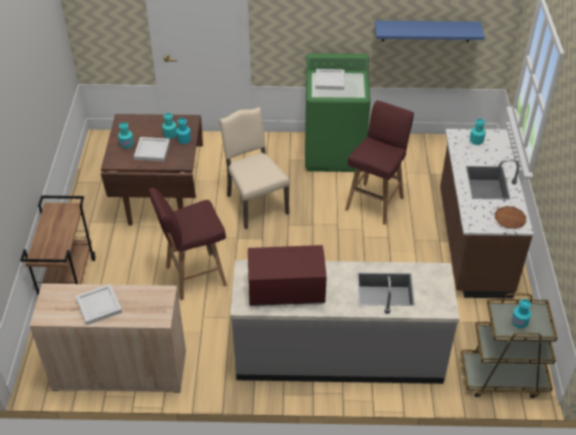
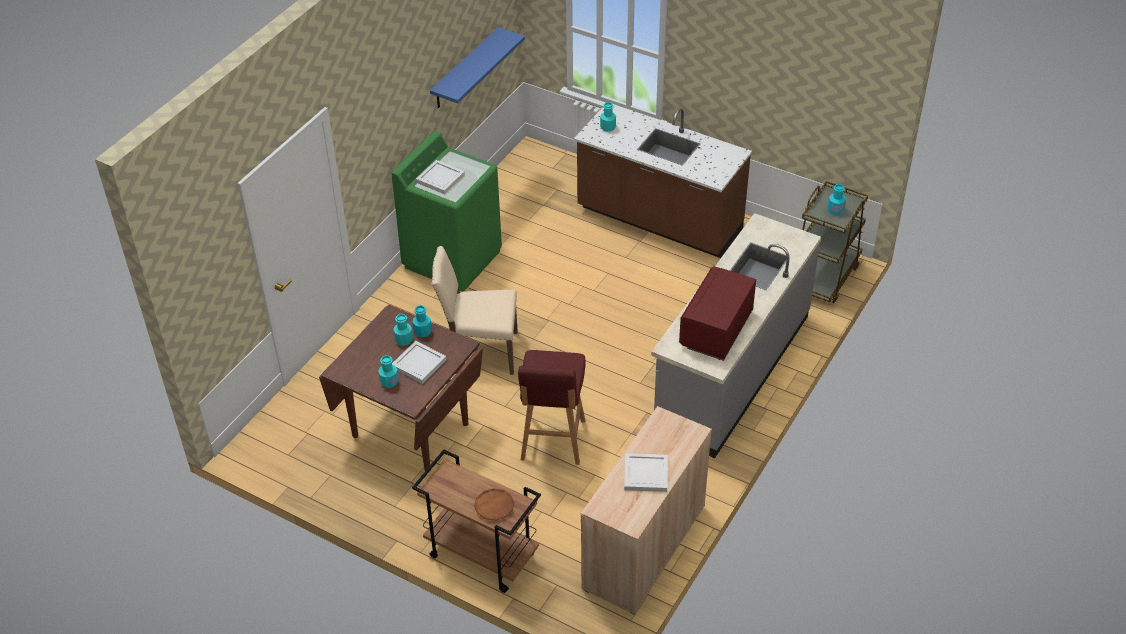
camera: 60 degrees left, 0 degrees up
(375, 202) = (553, 261): red stool -> none
(509, 219) = (725, 155): brown plate -> brown plate (494, 506)

